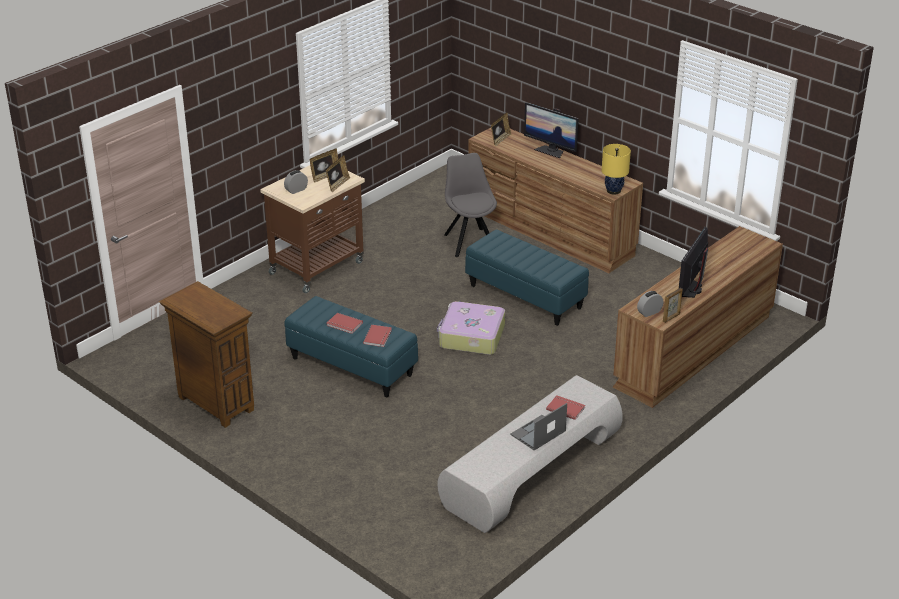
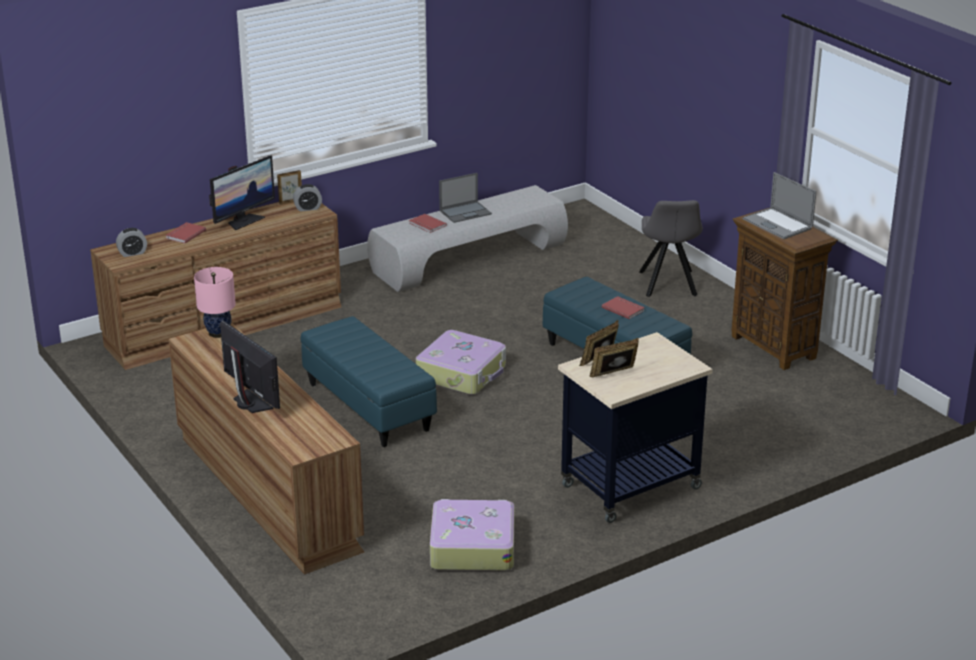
camera: 165 degrees left, 5 degrees down
(211, 308) = (777, 224): none -> laptop
(296, 190) = (660, 360): alarm clock -> alarm clock (132, 253)
(317, 267) = (630, 488): brown cart -> blue cart
(378, 337) = (588, 293): red book -> red book (184, 234)
(405, 220) = (472, 547): none -> suitcase
(469, 242) = (395, 493): grey chair -> grey chair (668, 284)
(500, 140) = (311, 433): picture frame -> none
(613, 191) = (218, 332): yellow table lamp -> pink table lamp

